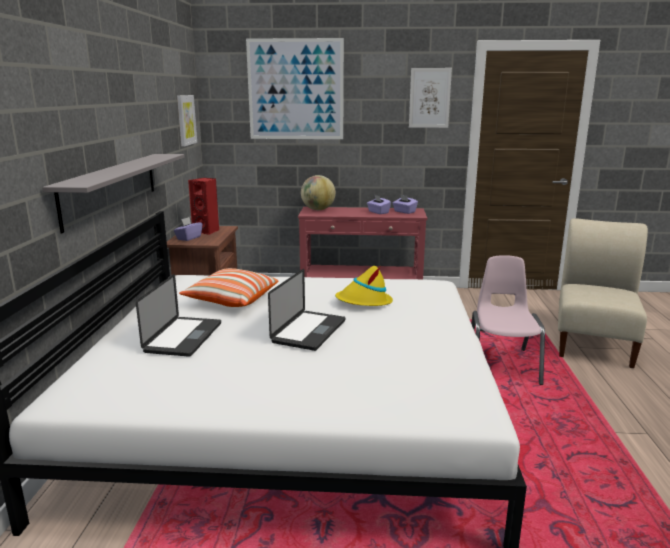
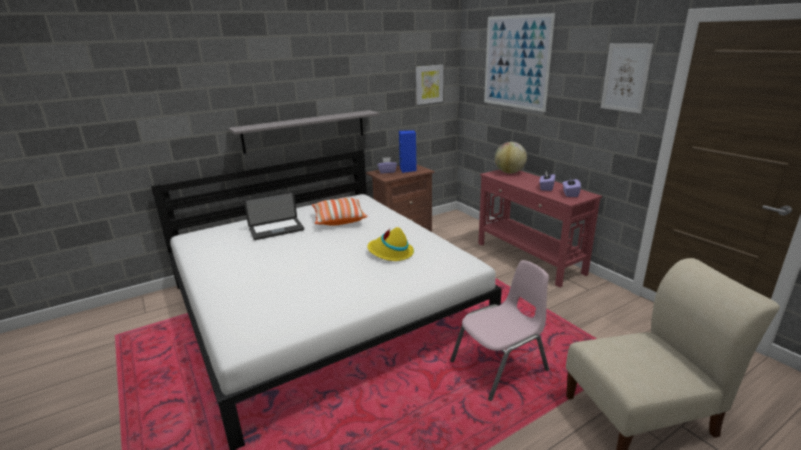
camera: 55 degrees right, 5 degrees up
(207, 231) = (408, 170): red speaker -> blue speaker
(309, 331) = (317, 254): laptop -> none

